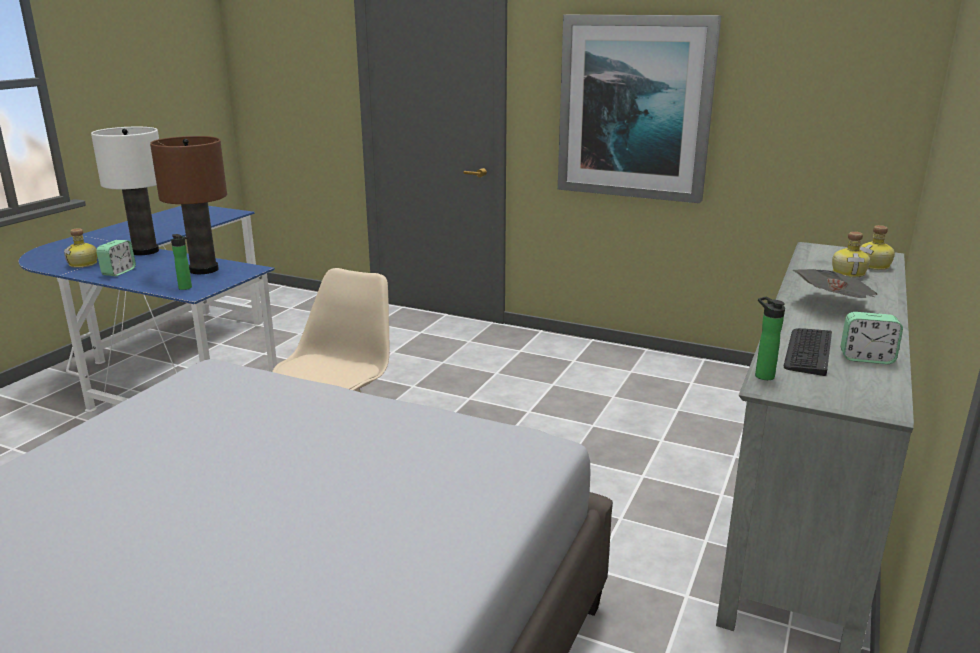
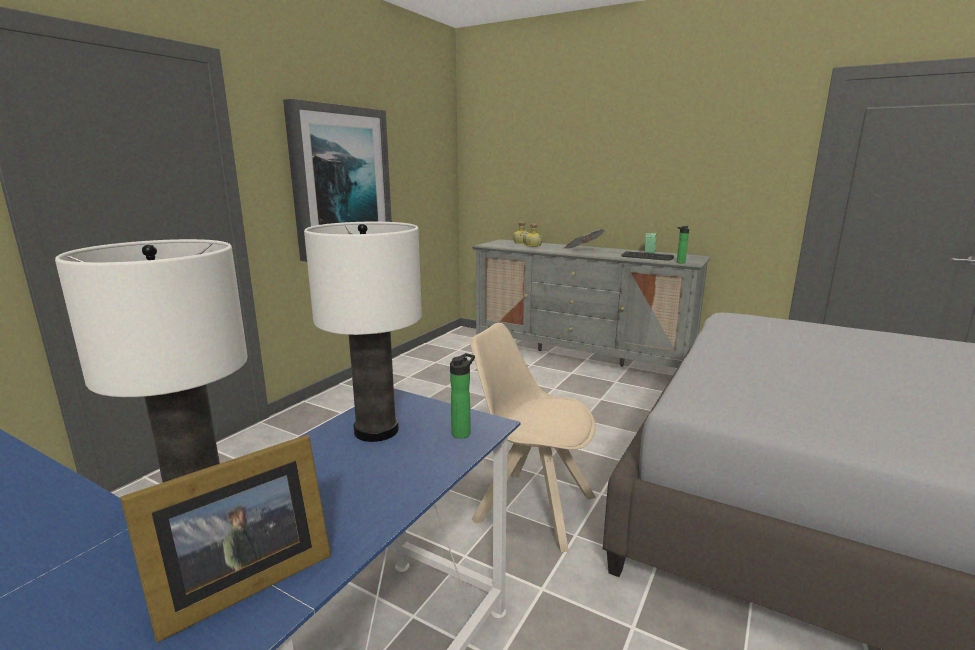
camera: 85 degrees left, 5 degrees down
(84, 264) = (238, 584): bottle -> picture frame
(119, 272) = (342, 514): alarm clock -> none
(203, 270) = (375, 431): brown table lamp -> white table lamp

